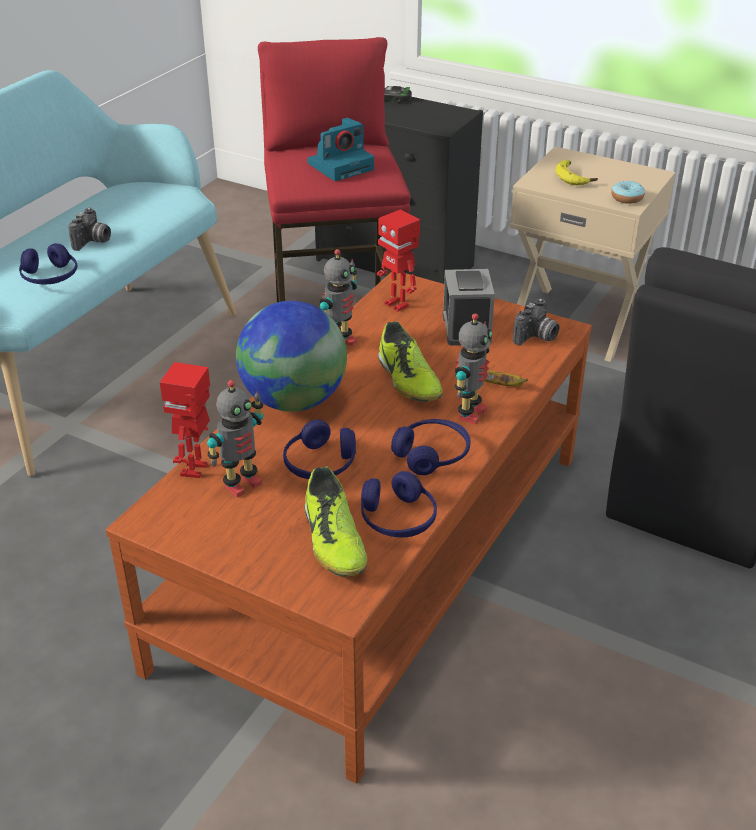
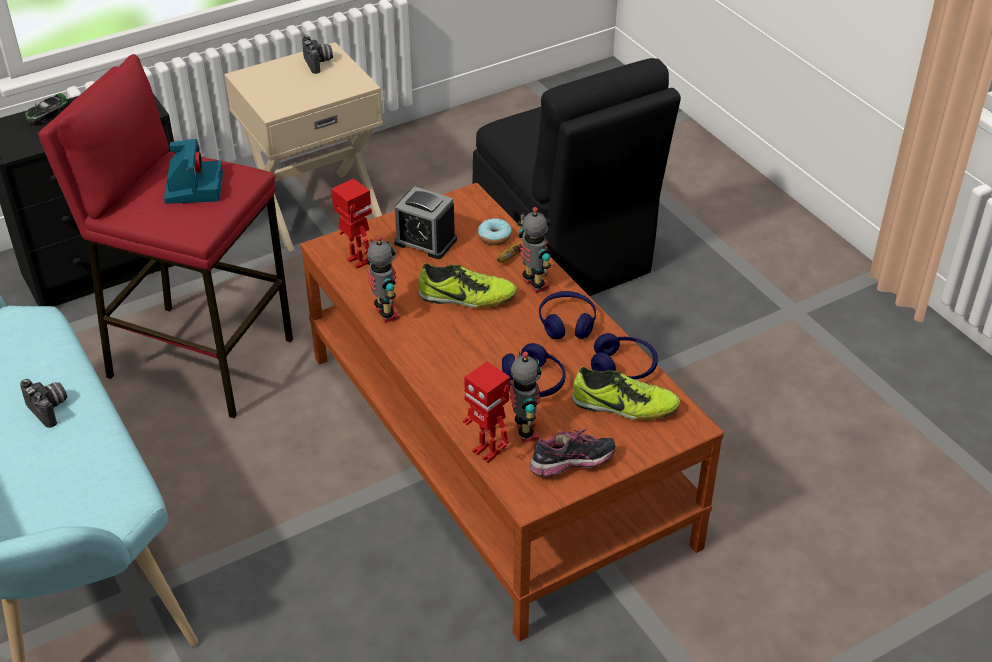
camera: 60 degrees left, 5 degrees up
(50, 277) = (91, 458): blue headphones -> none
(213, 533) = (572, 466): none -> shoe
(294, 400) = (441, 367): globe -> none
(397, 304) = (357, 262): toy robot -> toy robot turned 120 degrees counterclockwise
(536, 337) = (470, 214): camera -> camera (319, 63)
(575, 178) = (290, 88): banana -> none
(627, 198) = (350, 81): donut -> donut (494, 237)

